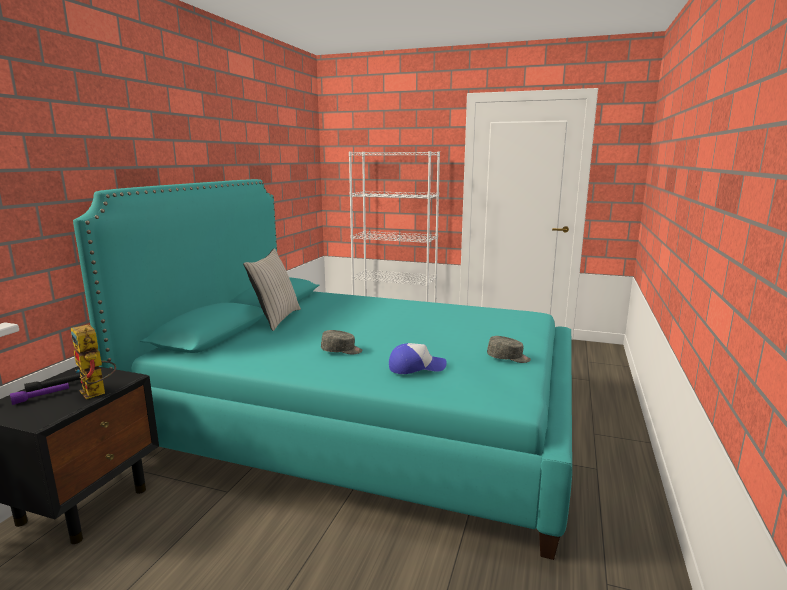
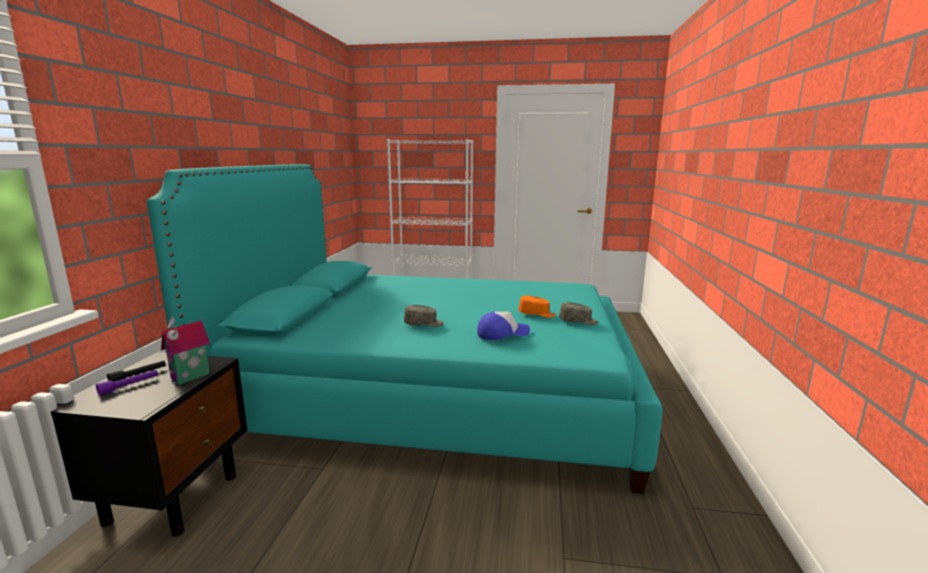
camera: 10 degrees left, 0 degrees up
(97, 393) = (191, 378): toy robot -> toy house
(276, 319) = (342, 300): beige pillow -> none
(467, 346) = (537, 314): none -> orange cap

